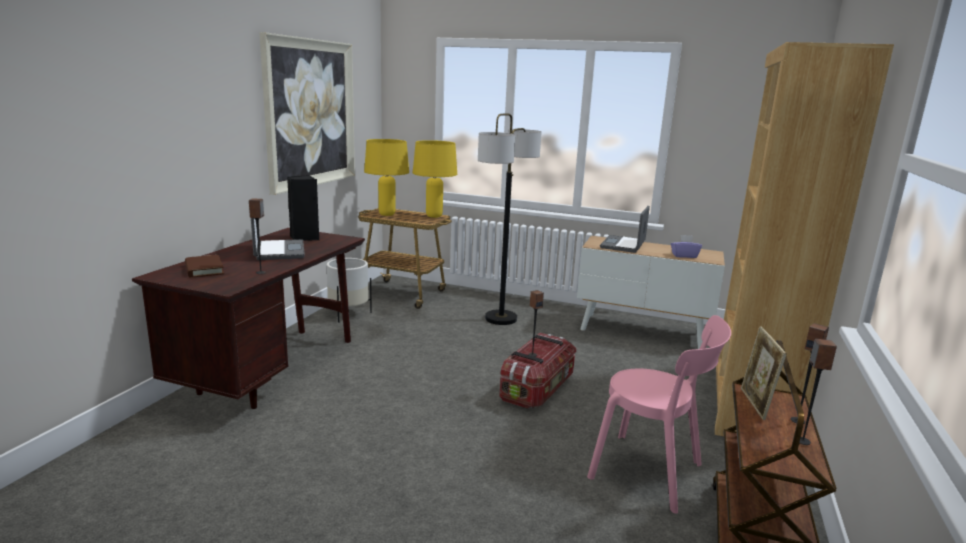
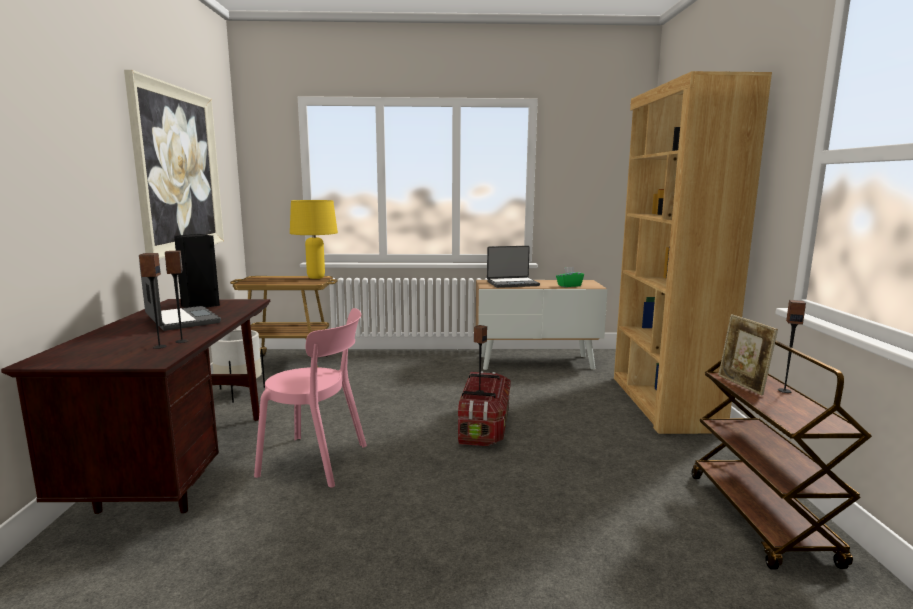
camera: 20 degrees left, 5 degrees down
(204, 269) = (101, 347): brown book -> none
(387, 214) = (264, 281): yellow table lamp -> none
(501, 318) = (404, 371): floor lamp -> none
(624, 245) = (512, 283): laptop -> laptop turned 105 degrees counterclockwise
(651, 473) = (636, 477): pink chair -> pink chair (318, 461)
(684, 256) = (569, 285): purple tissue box -> green tissue box
(802, 441) = (806, 404): speaker -> speaker (159, 347)

